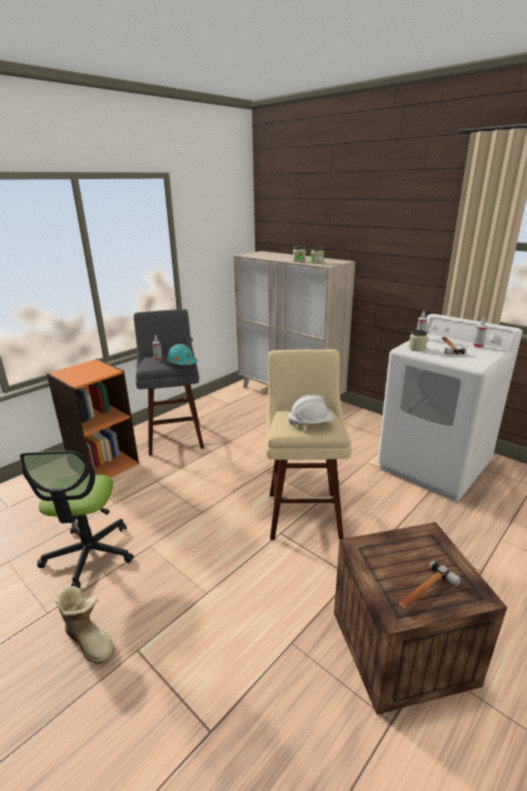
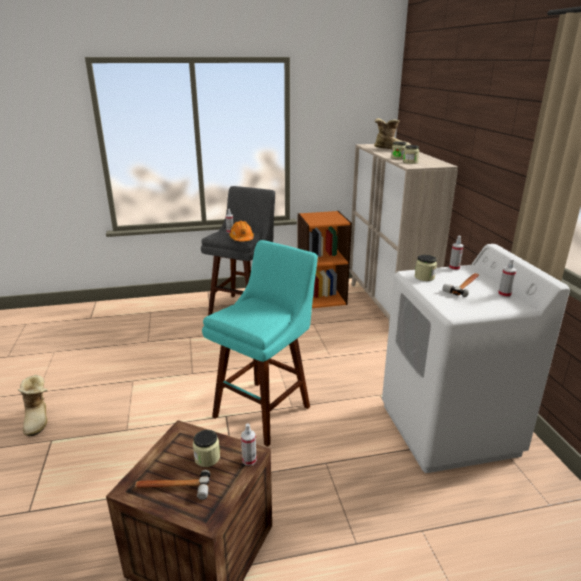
camera: 35 degrees right, 0 degrees up
(89, 554) = (95, 368): office chair -> none
(103, 464) = (172, 311): orange bookcase -> orange bookcase (321, 297)
(182, 363) = (241, 239): turquoise hard hat -> orange hard hat
(274, 256) = (391, 149): none -> boot
(303, 511) = (265, 409): beige stool -> turquoise stool
(311, 423) = (249, 317): white hard hat -> none
(409, 554) = (207, 458): none -> jar
(437, 538) = (249, 460): none -> spray bottle

